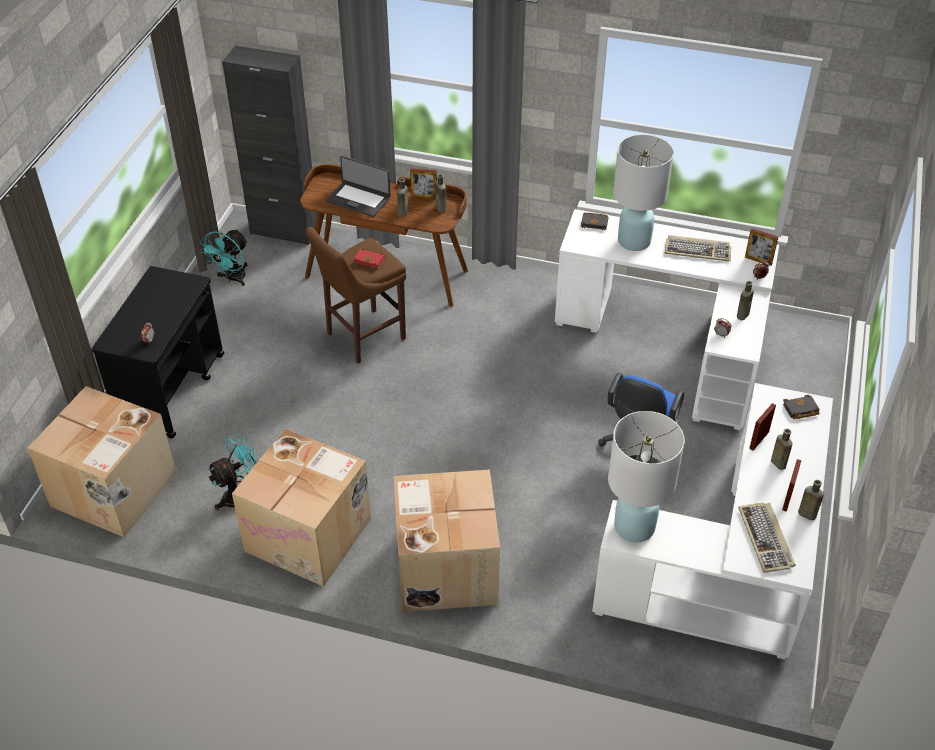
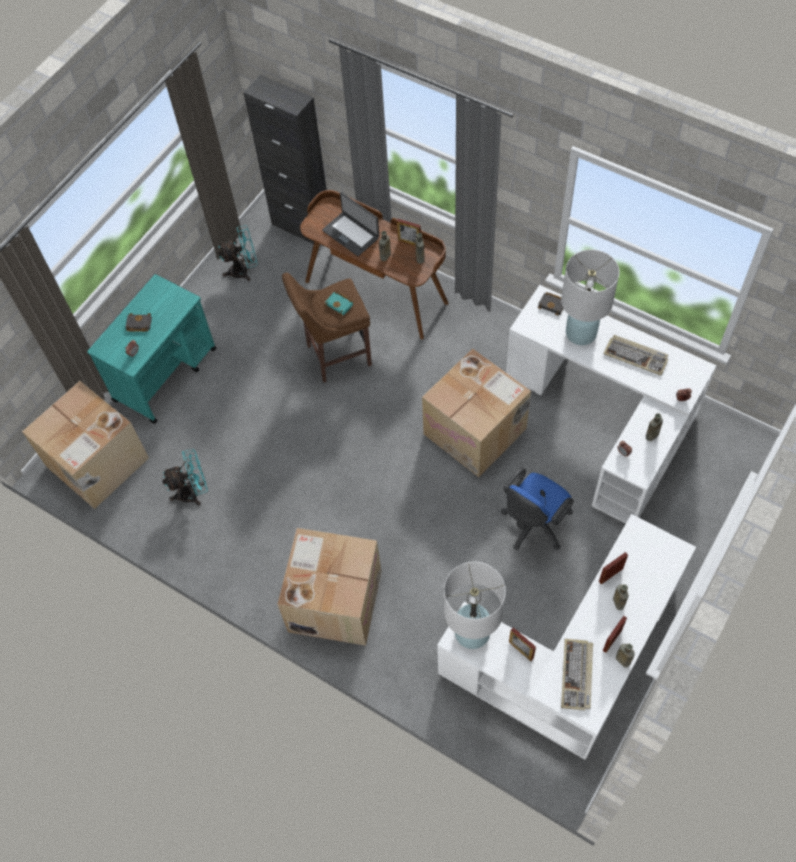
camera: 20 degrees right, 15 degrees up
(171, 388) = (165, 374): black cart -> turquoise cart
(232, 278) = (244, 270): turquoise fan -> turquoise fan turned 150 degrees counterclockwise
(310, 534) = (237, 542): cardboard box -> cardboard box (476, 431)
(370, 260) = (340, 304): red book -> turquoise book
(758, 260) = (689, 379): picture frame -> picture frame (521, 650)
(800, 410) = (660, 552): black book -> black book (138, 324)

